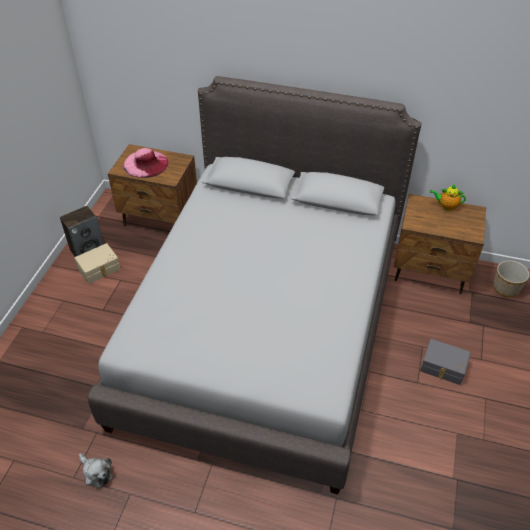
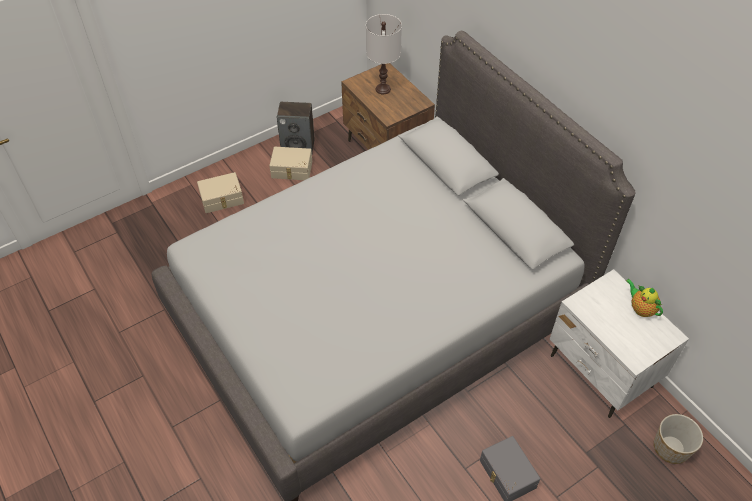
camera: 40 degrees right, 5 degrees up
(62, 322) = (222, 199): none -> beige storage box
(96, 473) = (136, 341): plush toy -> none
(146, 164) = (382, 89): pink hat -> white table lamp
(430, 271) = (601, 372): brown nightstand -> white nightstand

